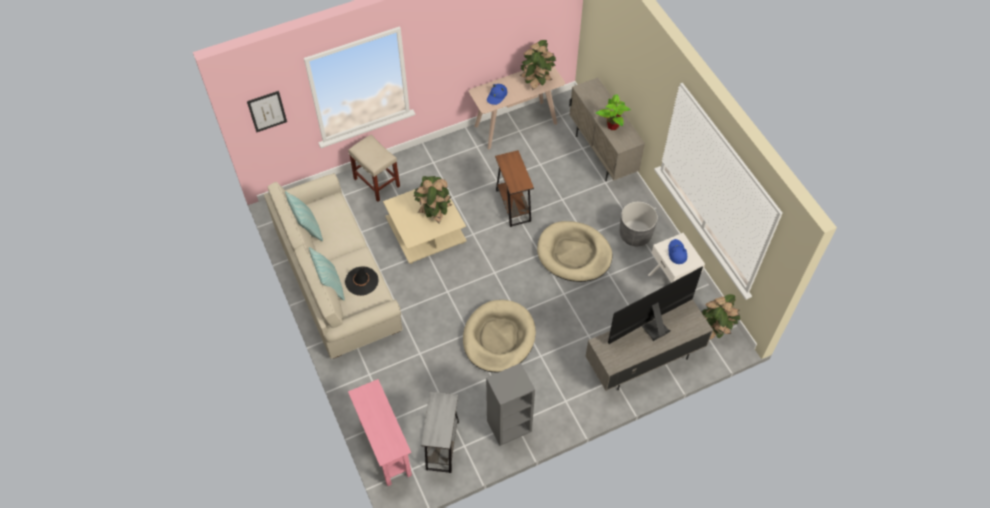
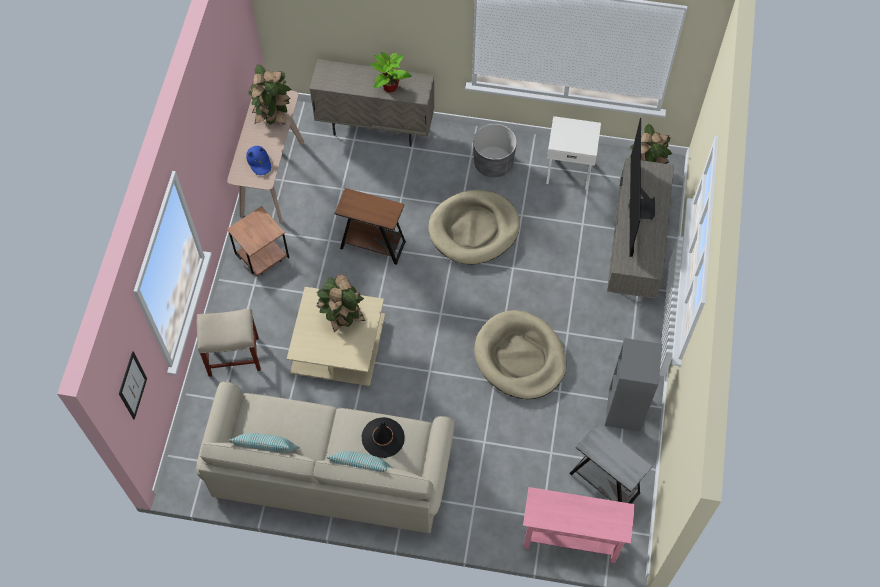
camera: 55 degrees left, 5 degrees up
(455, 155) = (263, 259): none -> brown side table
(677, 253) = (572, 136): blue hat -> none

